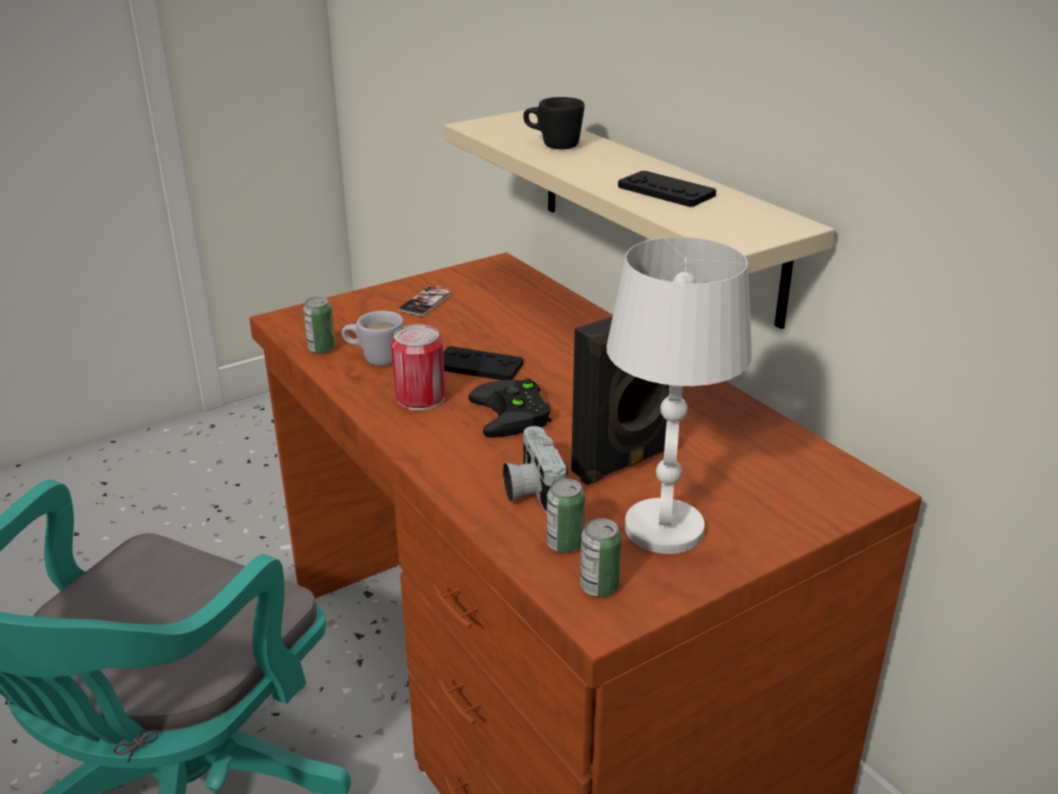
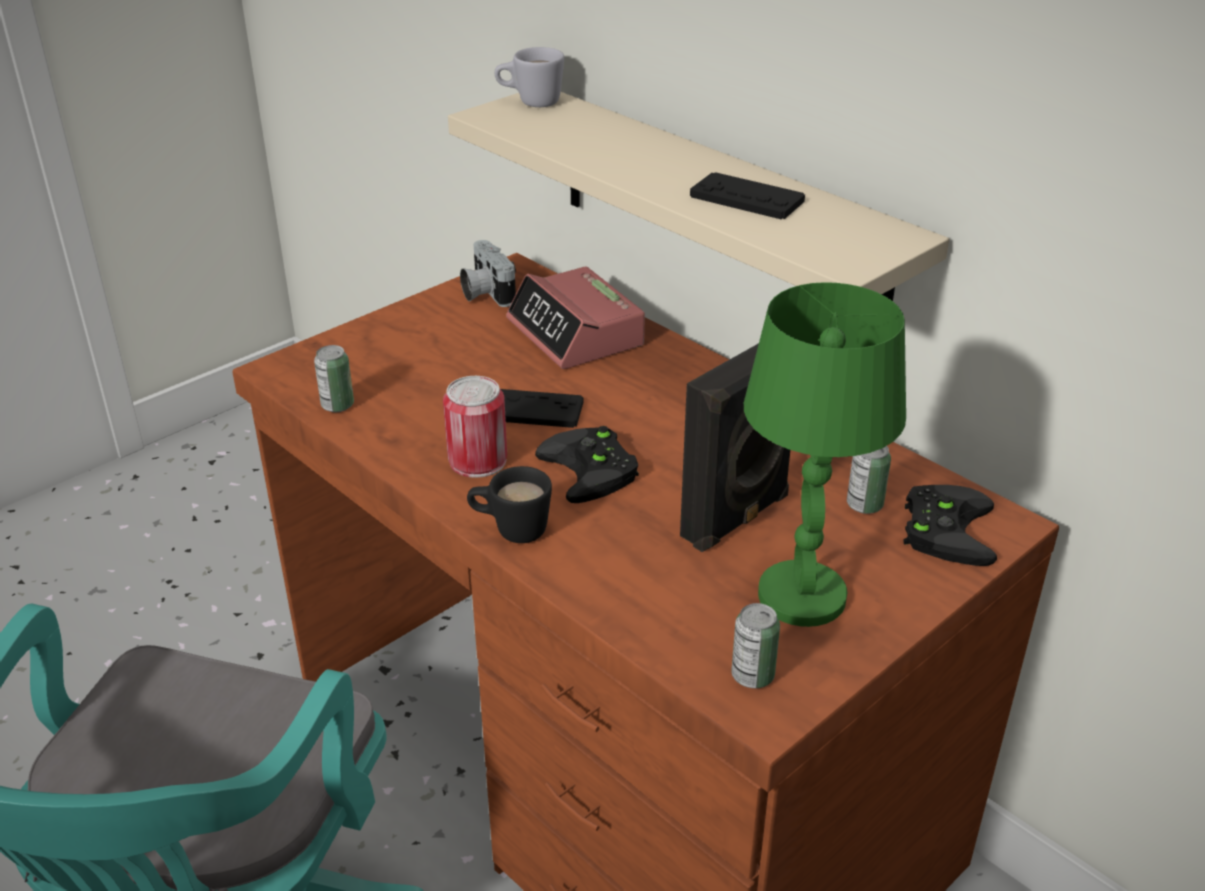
camera: 10 degrees left, 5 degrees up
(374, 359) = (406, 413): white mug -> white mug (530, 102)
(425, 303) = (442, 331): phone -> none
(531, 490) = (643, 566): camera -> camera (485, 292)
(534, 313) = (575, 333): none -> alarm clock
(552, 145) = (591, 139): black mug -> black mug (510, 530)
(564, 544) = (700, 628): can -> can (864, 505)
(664, 529) = (802, 597): white table lamp -> green table lamp
(811, 488) = (944, 527): none -> black game controller

